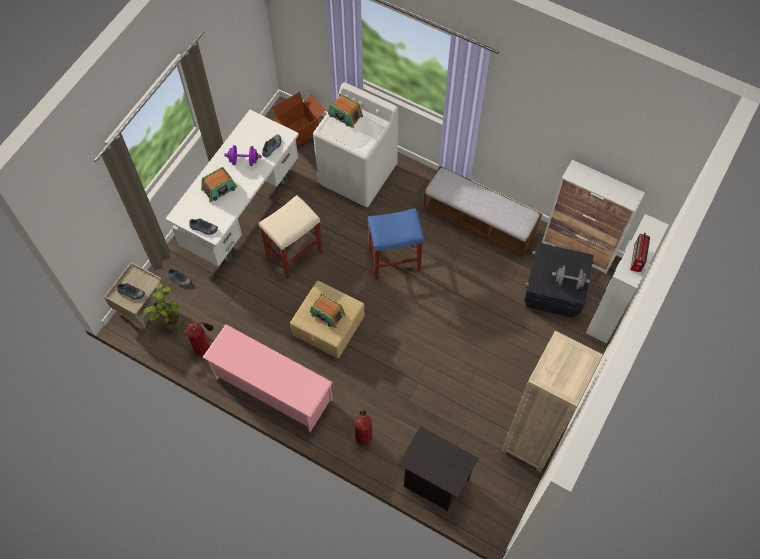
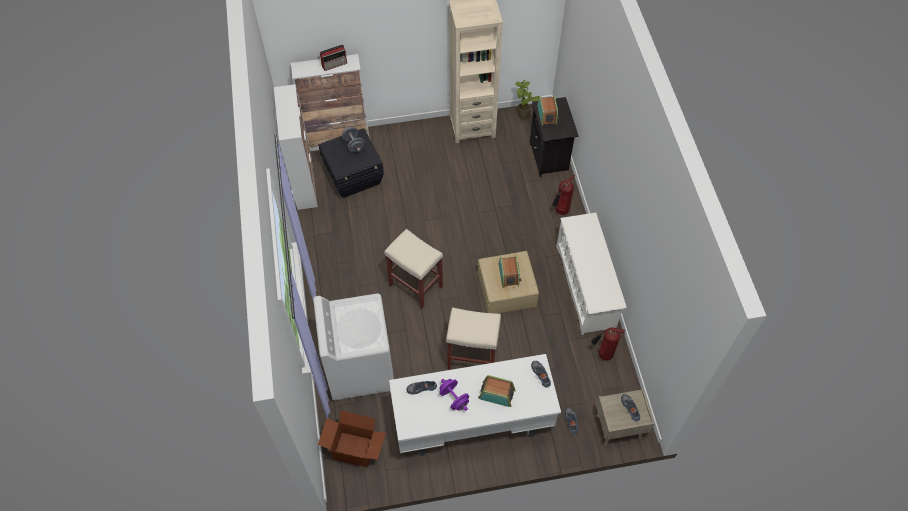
camera: 130 degrees left, 5 degrees down
(171, 325) = (610, 393): potted plant -> potted plant (524, 120)
(272, 389) = (586, 286): pink shoe rack -> white shoe rack
(345, 116) = (350, 338): radio -> radio (547, 115)
(395, 260) = (415, 285): blue stool -> beige stool
(479, 223) = (333, 254): bench -> none

